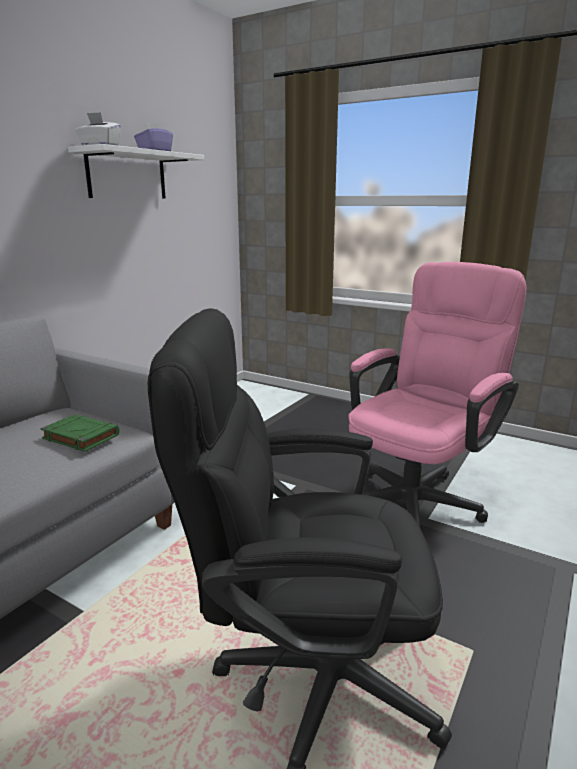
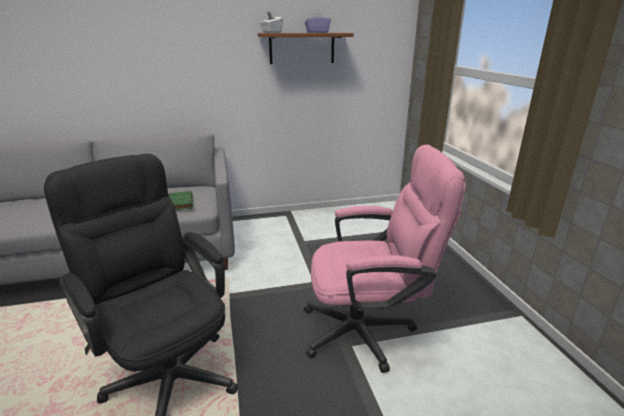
camera: 45 degrees right, 5 degrees up
(127, 175) = (302, 48): white shelf -> brown shelf

